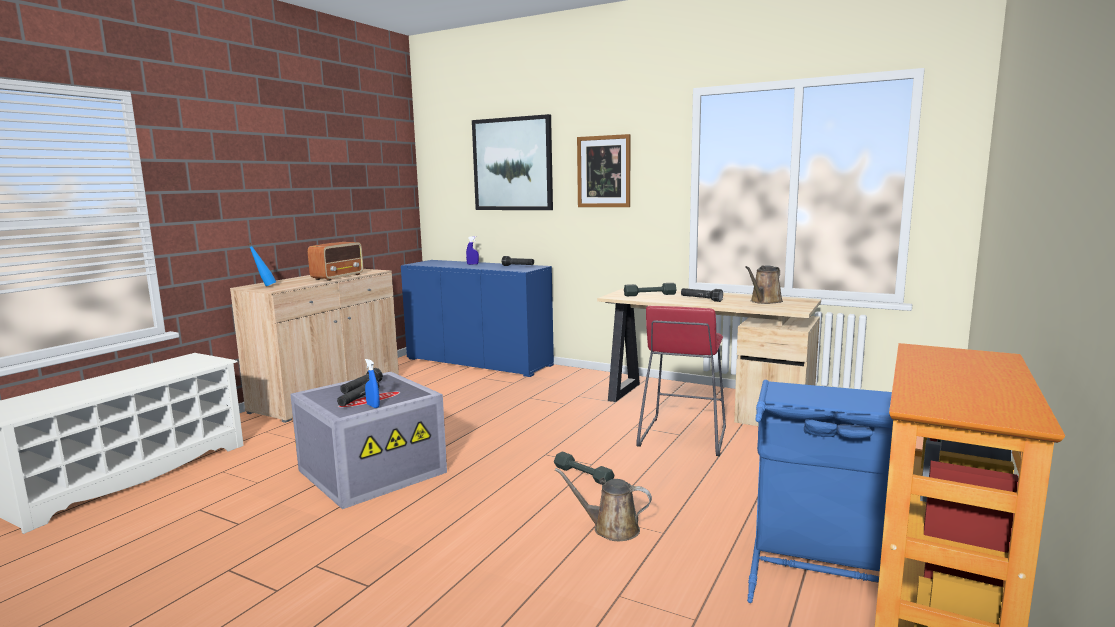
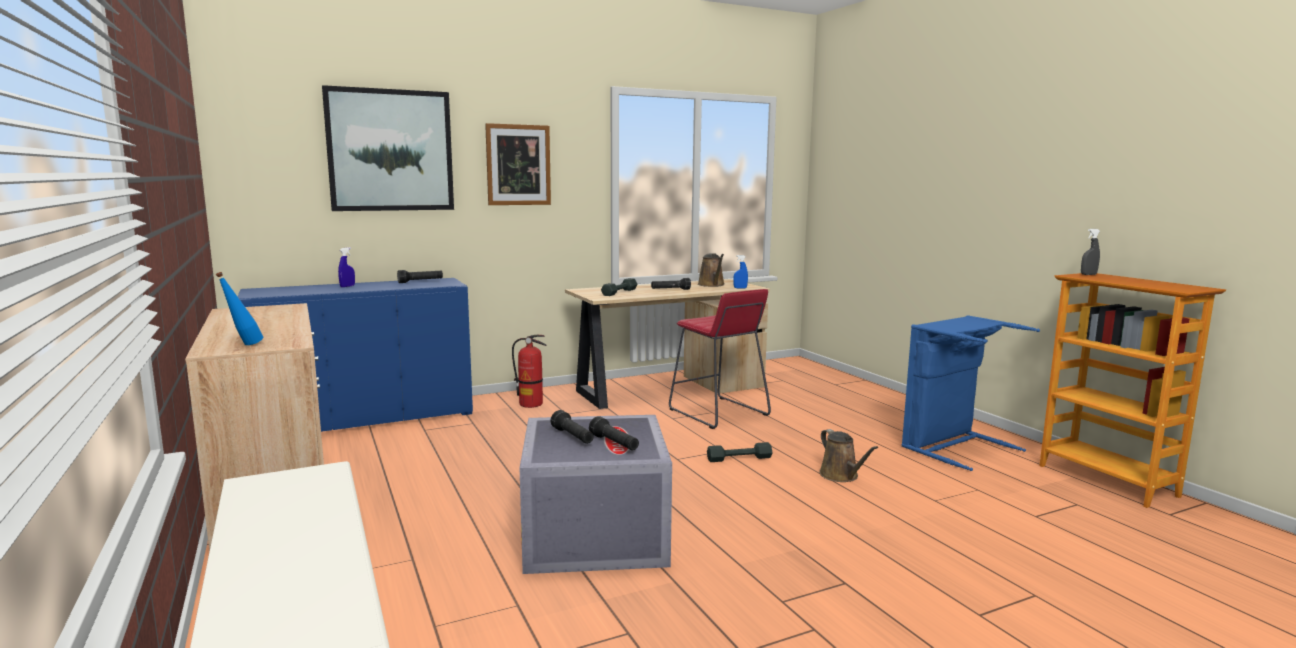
camera: 55 degrees left, 0 degrees up
(338, 277) = (284, 319): radio -> none
(373, 406) = (645, 441): blue spray bottle -> blue spray bottle (740, 288)
(577, 382) = (531, 404): none -> fire extinguisher
(611, 529) = (841, 476): brown watering can -> brown watering can turned 75 degrees counterclockwise
(972, 354) = (1088, 274): none -> grey spray bottle

